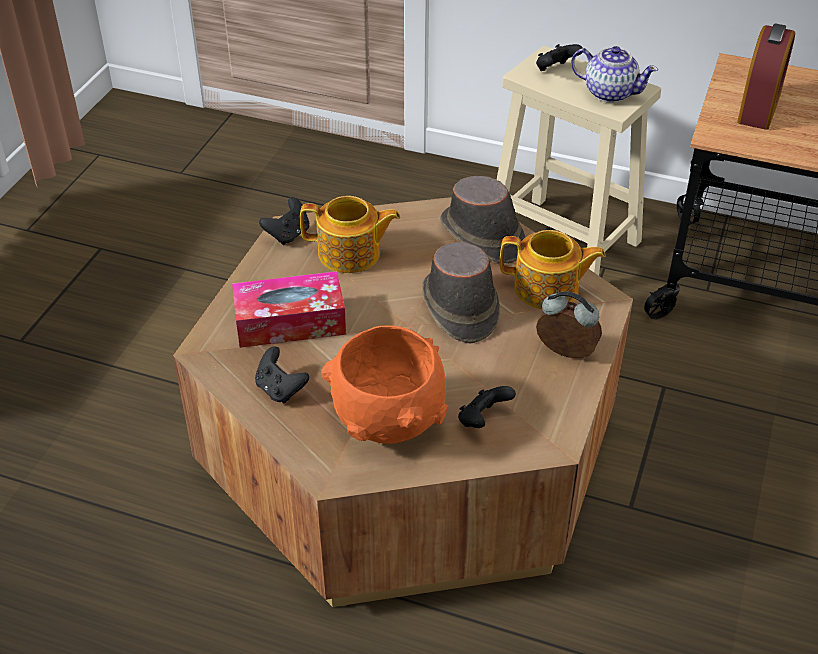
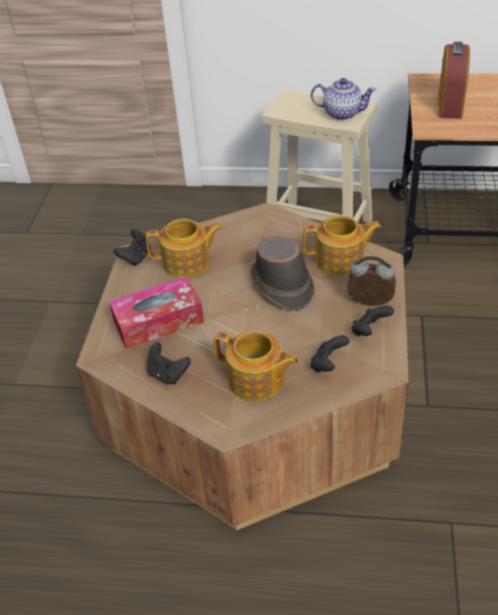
camera: 10 degrees left, 0 degrees up
(387, 421) = (257, 380): orange bowl -> teapot
(482, 236) = (280, 231): brown hat -> none
(555, 70) = (298, 104): black game controller -> black game controller (369, 331)

